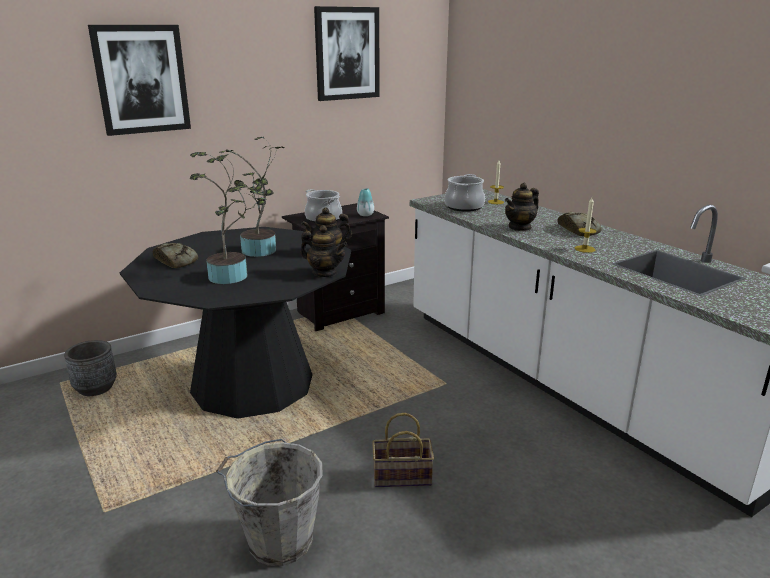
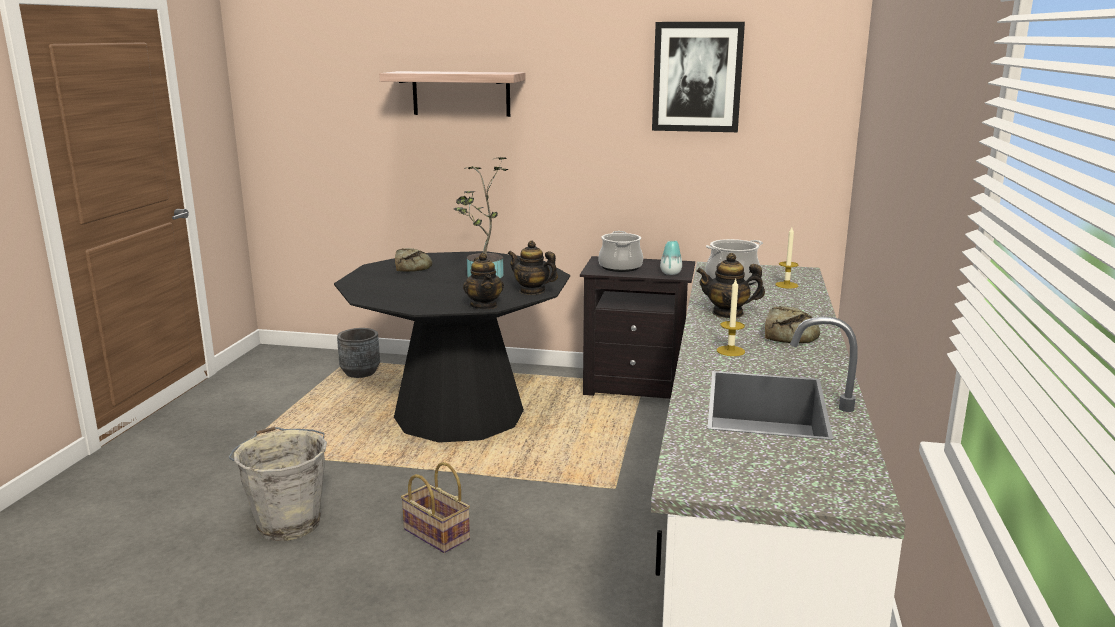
camera: 45 degrees right, 5 degrees down
(141, 79) = (461, 93): picture -> shelf
(233, 276) = (419, 287): potted plant -> none

